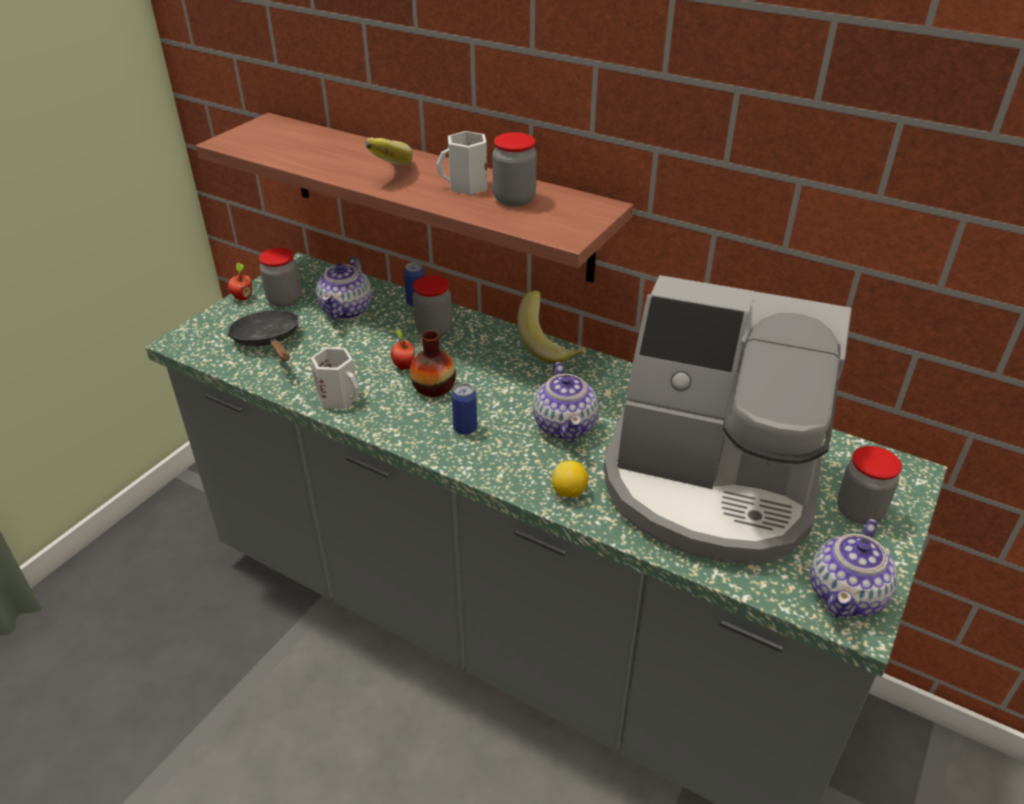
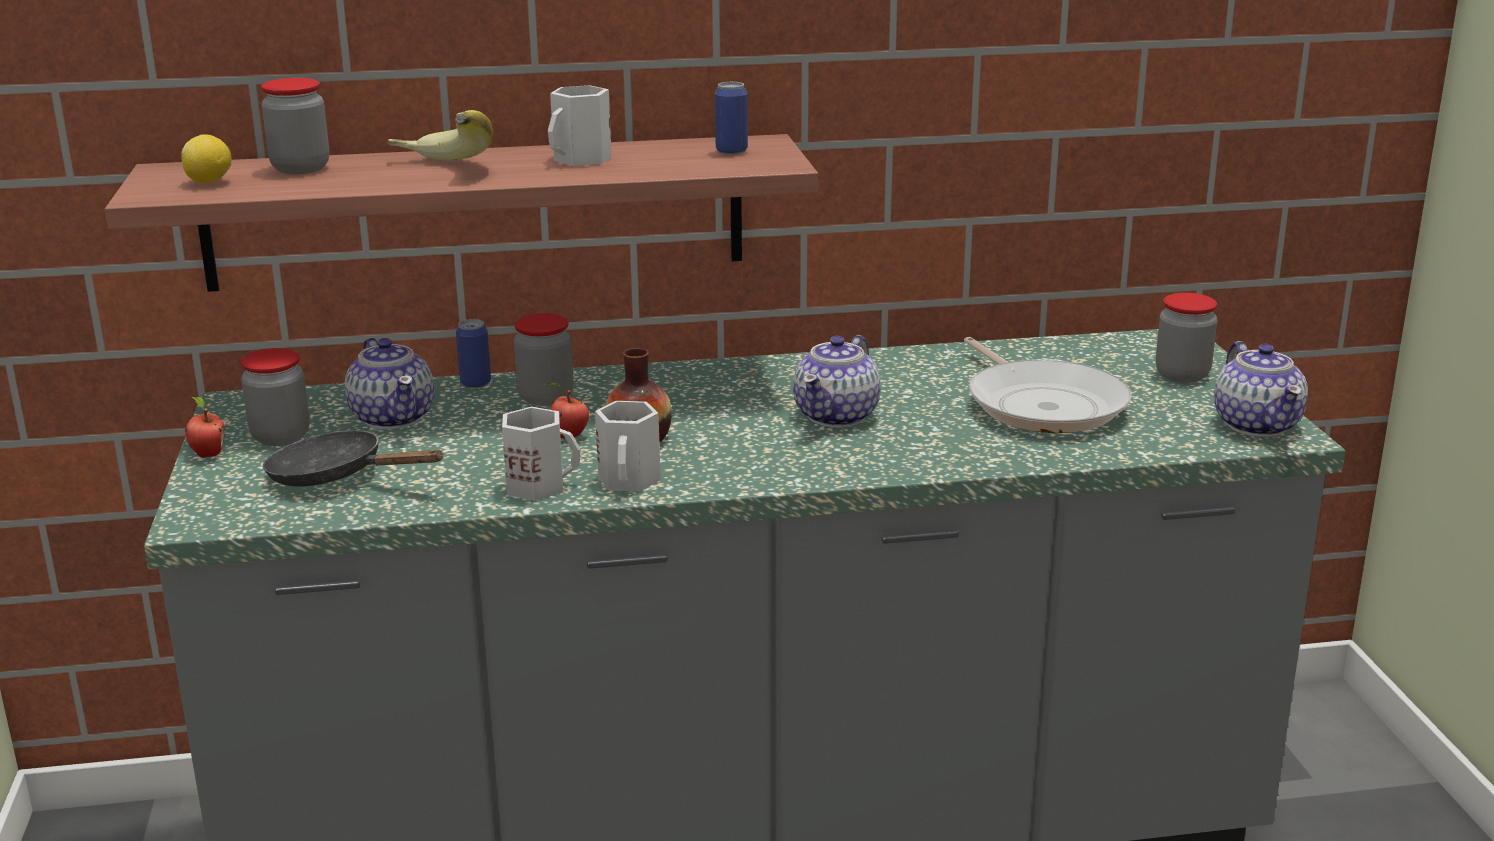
camera: 40 degrees left, 15 degrees down
(386, 418) = (630, 480): none -> white mug
(465, 428) = (737, 455): can -> can (731, 151)
(514, 199) = (660, 156): jar -> jar (300, 168)
(551, 346) = (710, 366): banana -> none
(565, 426) = (837, 416): teapot -> teapot turned 75 degrees clockwise
(569, 492) = (929, 456): lemon -> lemon (210, 182)
(710, 485) = (1042, 404): coffee machine -> frying pan

